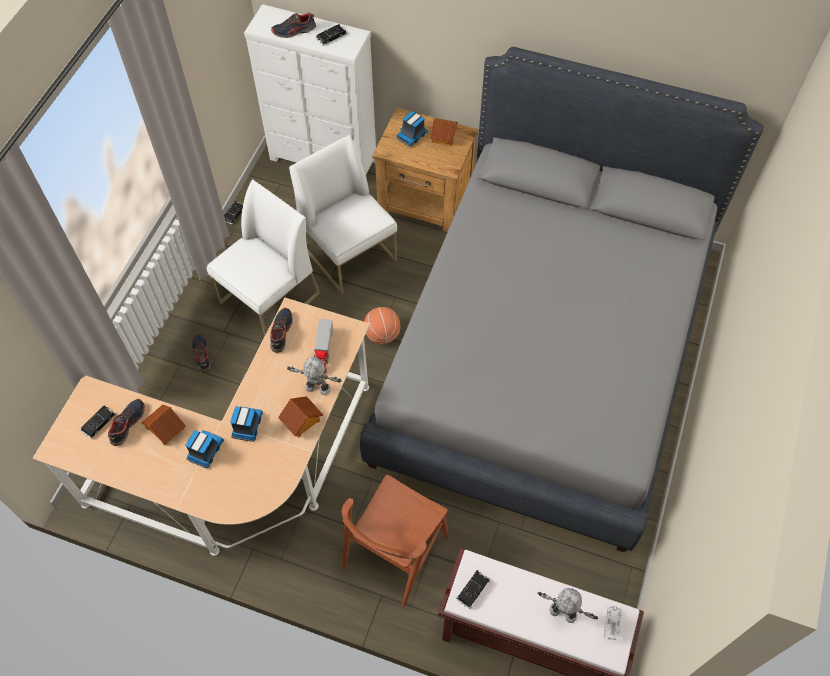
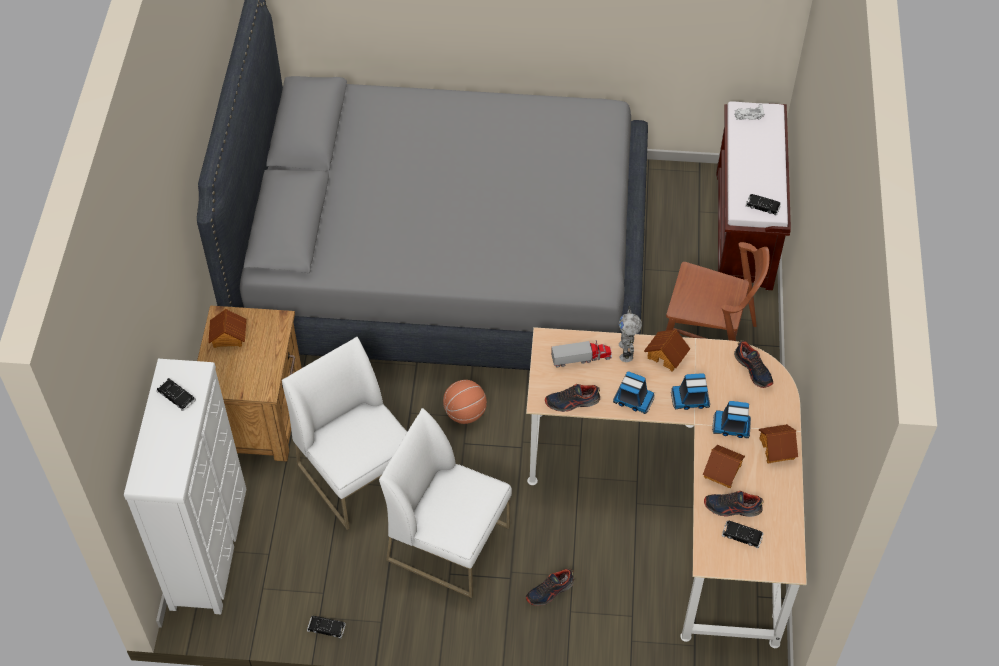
camera: 105 degrees left, 5 degrees down
(167, 482) = (777, 448): none -> toy house
(294, 31) = (172, 440): shoe -> shoe (753, 369)
(350, 253) = (359, 475): white chair -> white chair turned 105 degrees clockwise
(412, 135) = (234, 368): toy truck -> toy truck (632, 399)
(562, 614) = (755, 146): toy robot -> none

